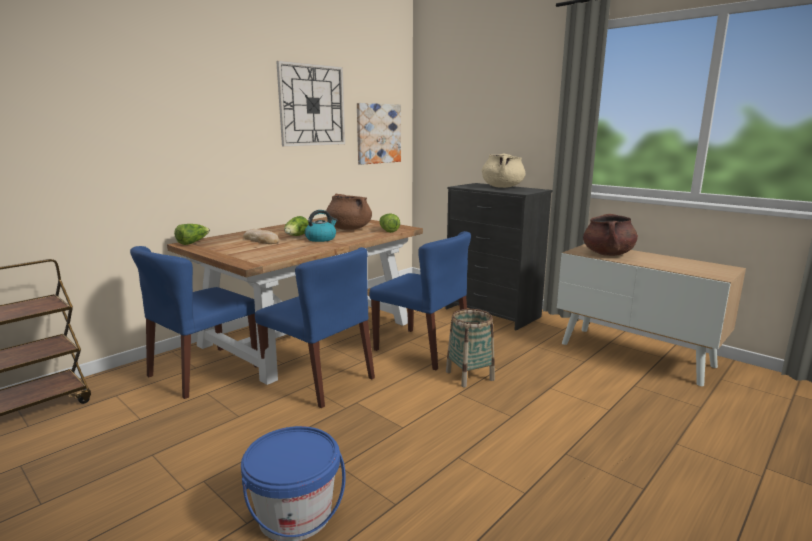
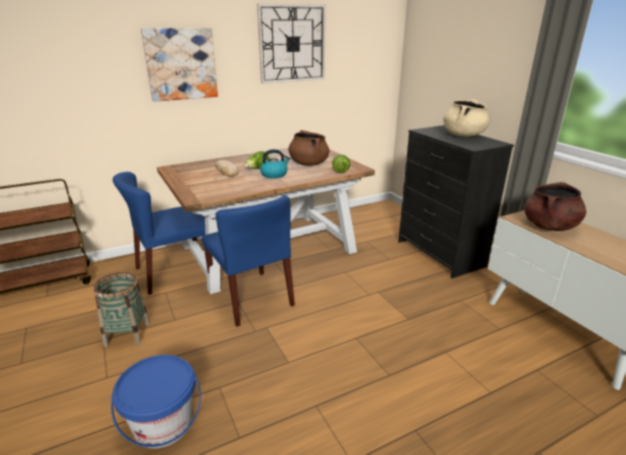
camera: 20 degrees right, 10 degrees up
(193, 242) = (175, 167): lettuce -> none
(378, 133) = (362, 67): picture -> picture (181, 64)
(423, 348) = (352, 282): blue chair -> none
(469, 376) = (376, 321): basket -> basket (127, 334)

